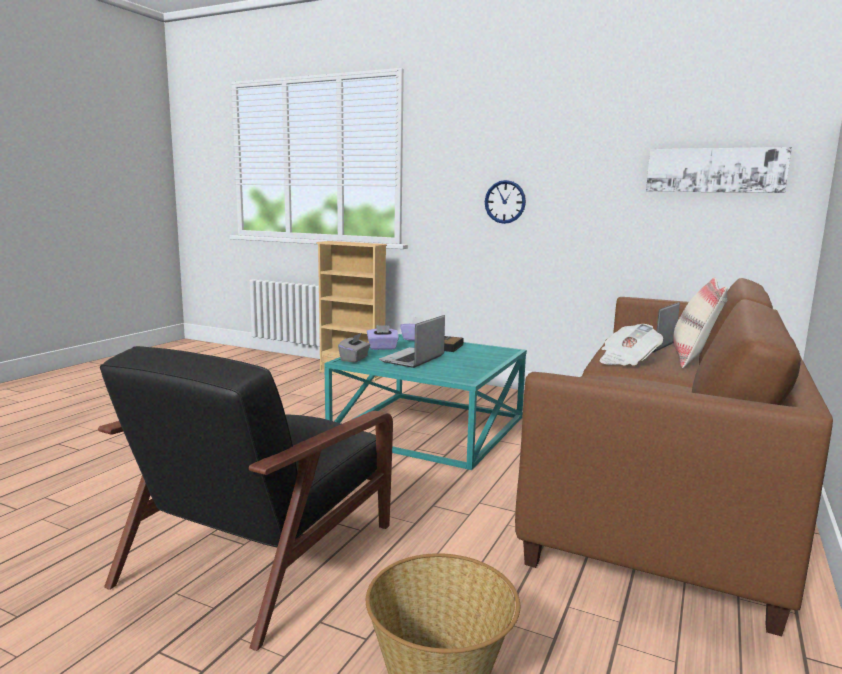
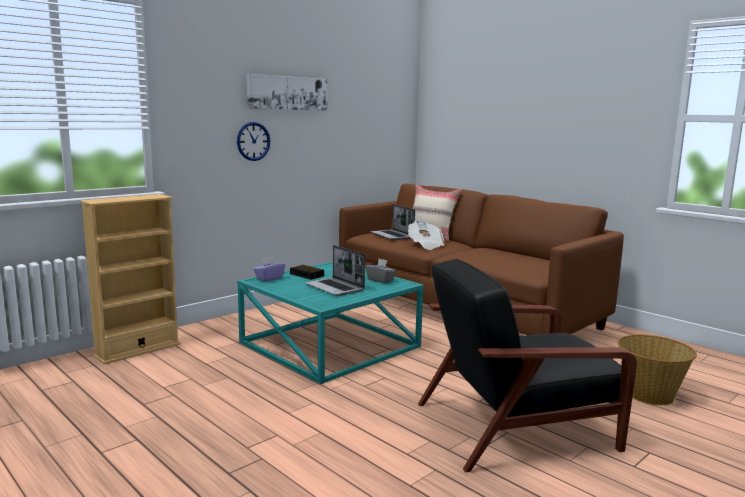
camera: 70 degrees left, 0 degrees up
(264, 550) = (518, 425): black armchair -> black armchair turned 120 degrees clockwise
(354, 359) = (318, 302): grey tissue box -> grey tissue box (380, 280)
(382, 348) = (288, 290): purple tissue box -> none
(715, 170) = (375, 115): picture -> picture (287, 93)

